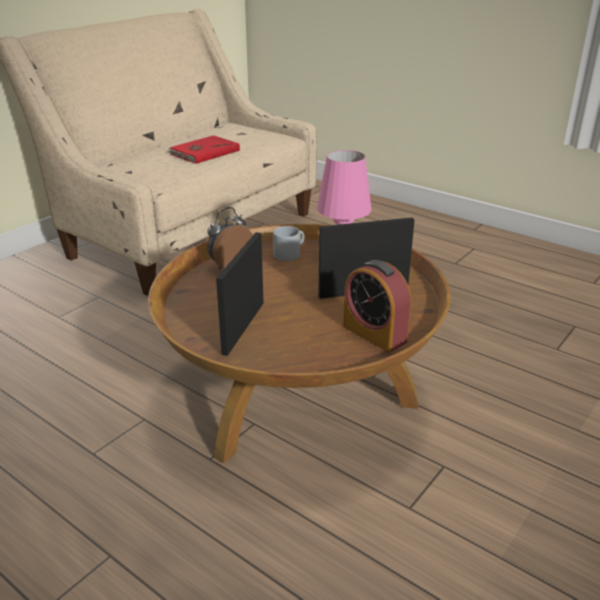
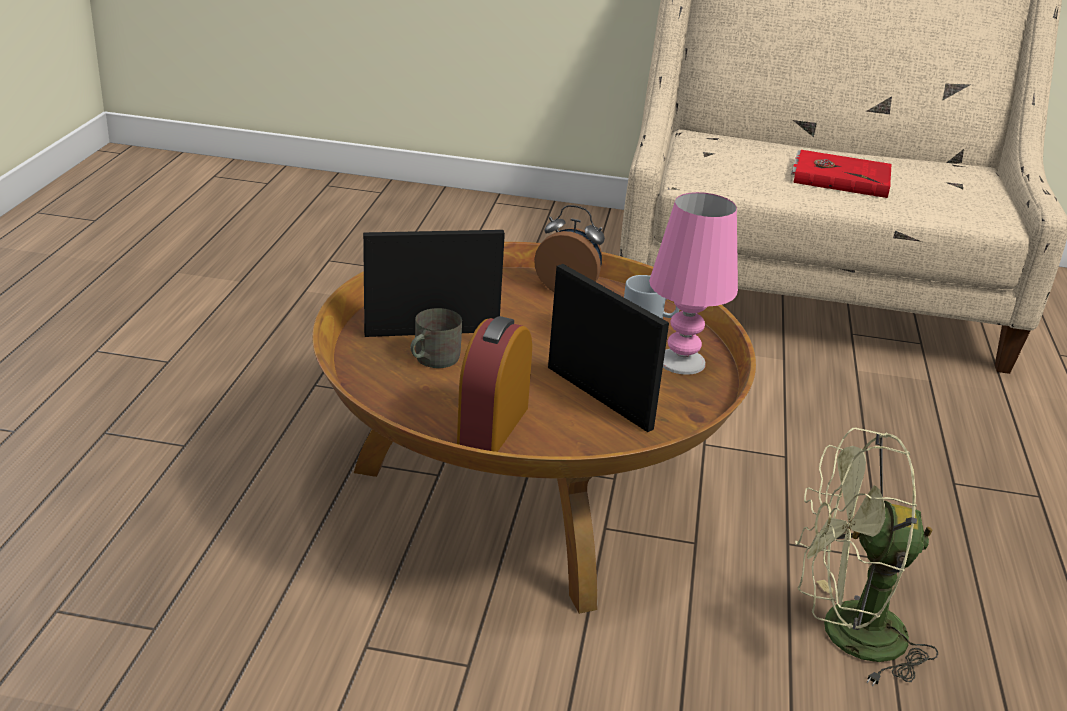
camera: 60 degrees right, 0 degrees up
(279, 336) = (432, 359): none -> grey mug
(469, 331) = (845, 634): none -> green fan

